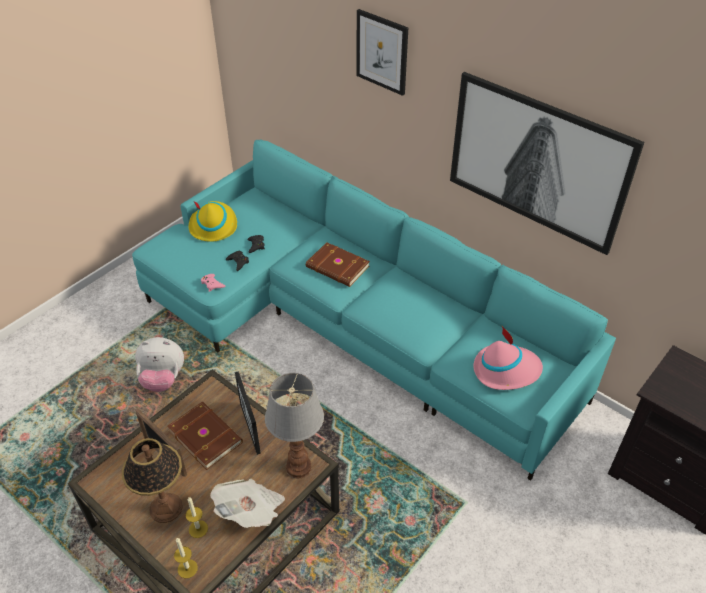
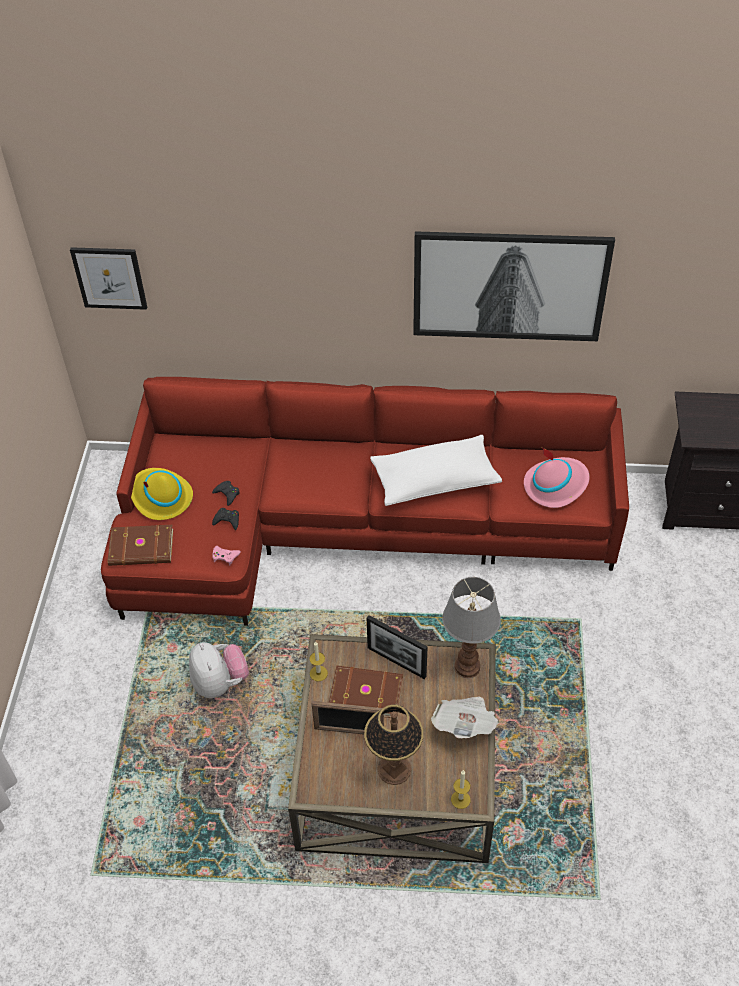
camera: 35 degrees left, 5 degrees up
(163, 379) = (220, 682): plush toy -> plush toy turned 75 degrees counterclockwise
(198, 529) = (437, 766): candle -> candle (318, 673)
(337, 267) = (329, 473): brown book -> brown book (141, 549)
(351, 326) = (349, 525): turquoise sofa -> red sofa
(382, 52) = (307, 239): picture -> picture (109, 277)
(408, 313) = (435, 481): none -> white pillow

